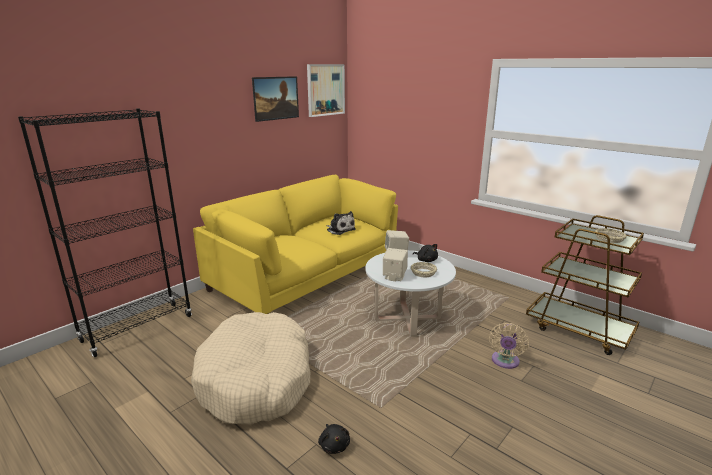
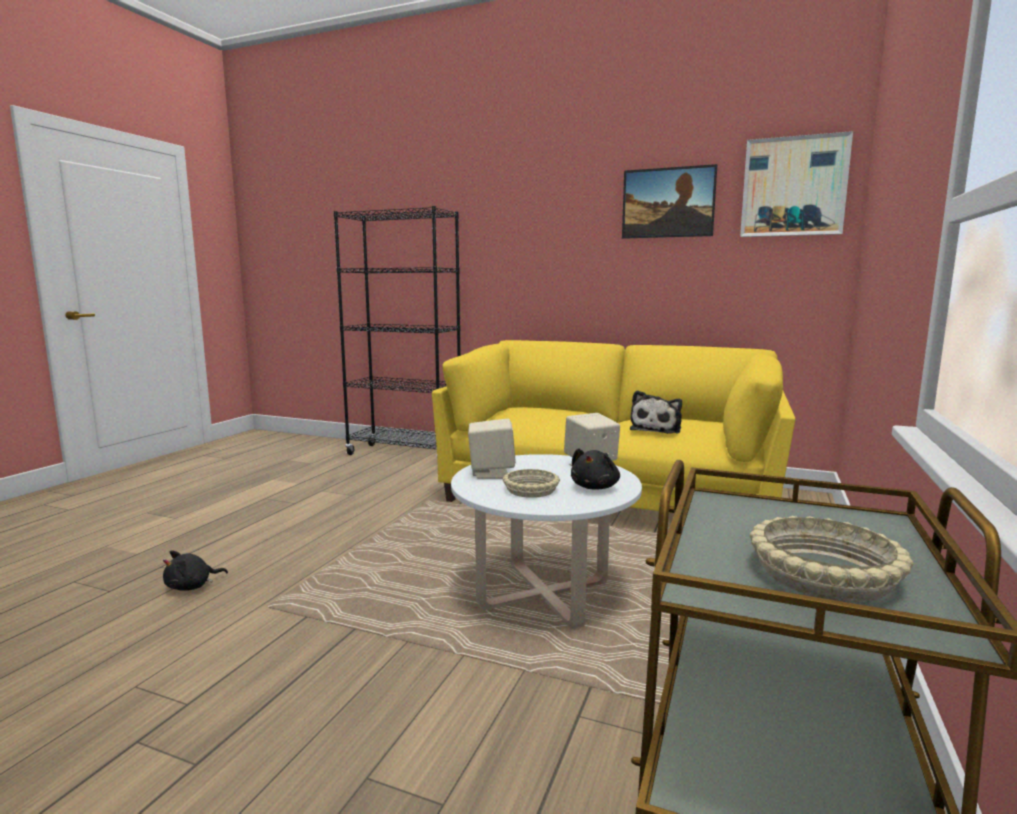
camera: 70 degrees right, 10 degrees down
(256, 380) = (324, 520): beige dog bed -> none
(505, 362) = (440, 743): beige fan -> none

